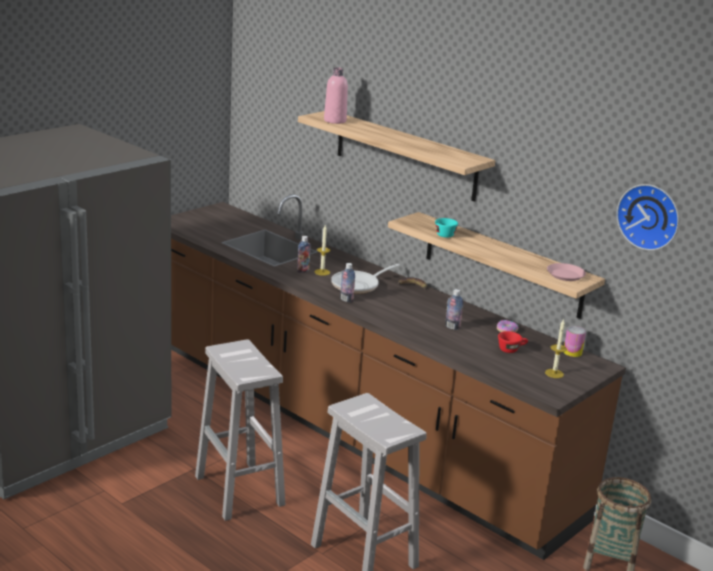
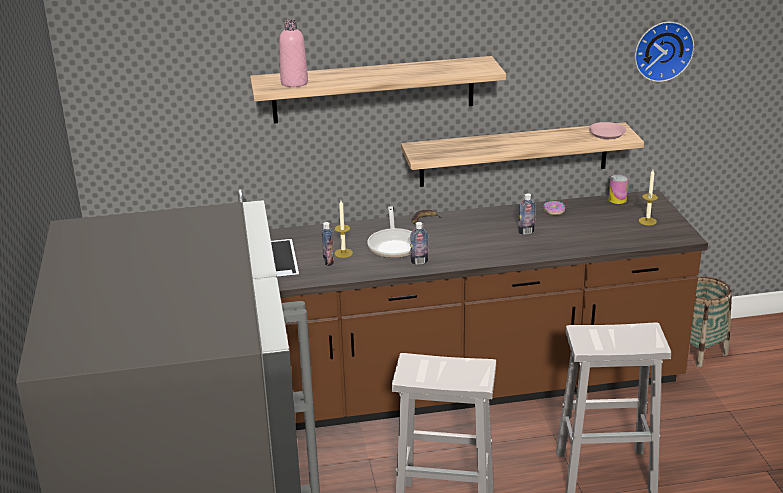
camera: 50 degrees left, 5 degrees up
(444, 234) = (469, 150): turquoise cup -> none
(511, 349) = (591, 222): red cup -> none

